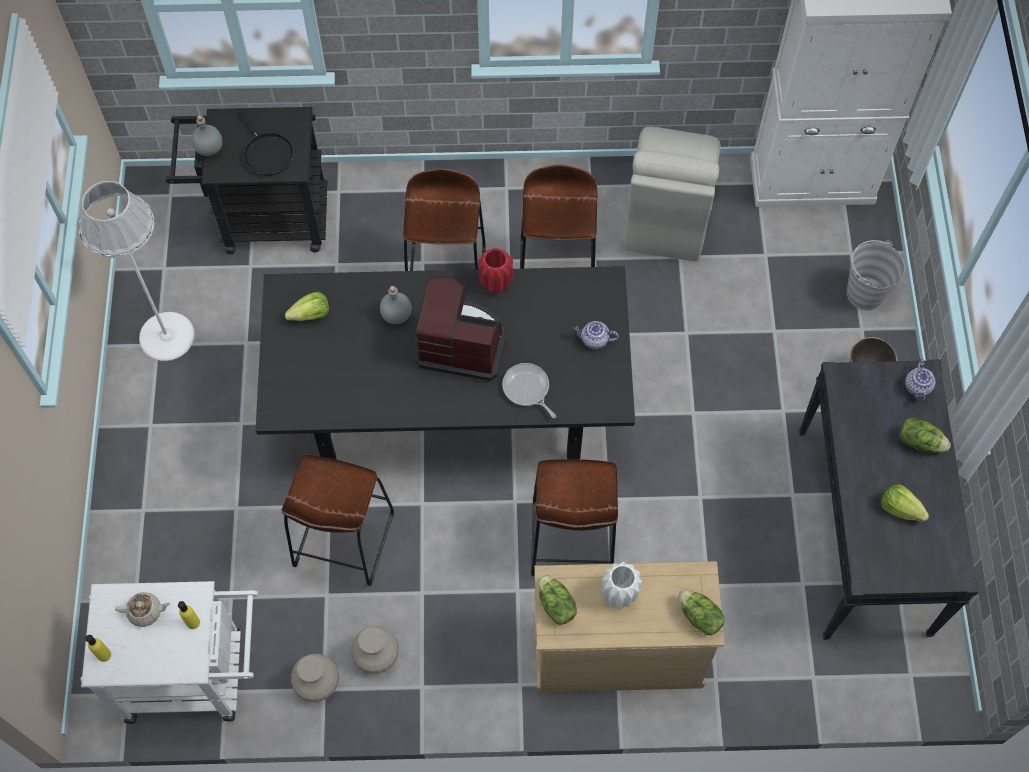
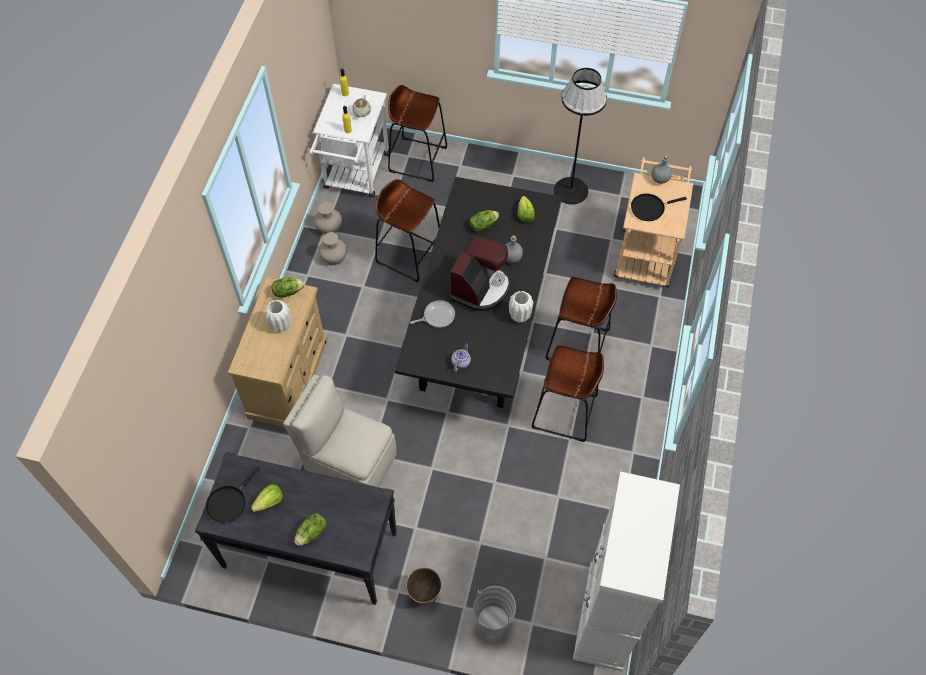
camera: 105 degrees right, 5 degrees down
(167, 336) = (571, 190): white floor lamp -> black floor lamp
(264, 219) = (646, 251): black cart -> beige cart
(496, 284) = (519, 316): red vase -> white vase
(571, 539) = (367, 372): brown stool -> brown stool (417, 159)
(666, 218) = (593, 496): beige chair -> beige chair (349, 461)
(699, 617) = (249, 363): lettuce -> lettuce (483, 225)
(917, 387) = (352, 547): teapot -> none
(923, 561) = (229, 503): none -> black frying pan

